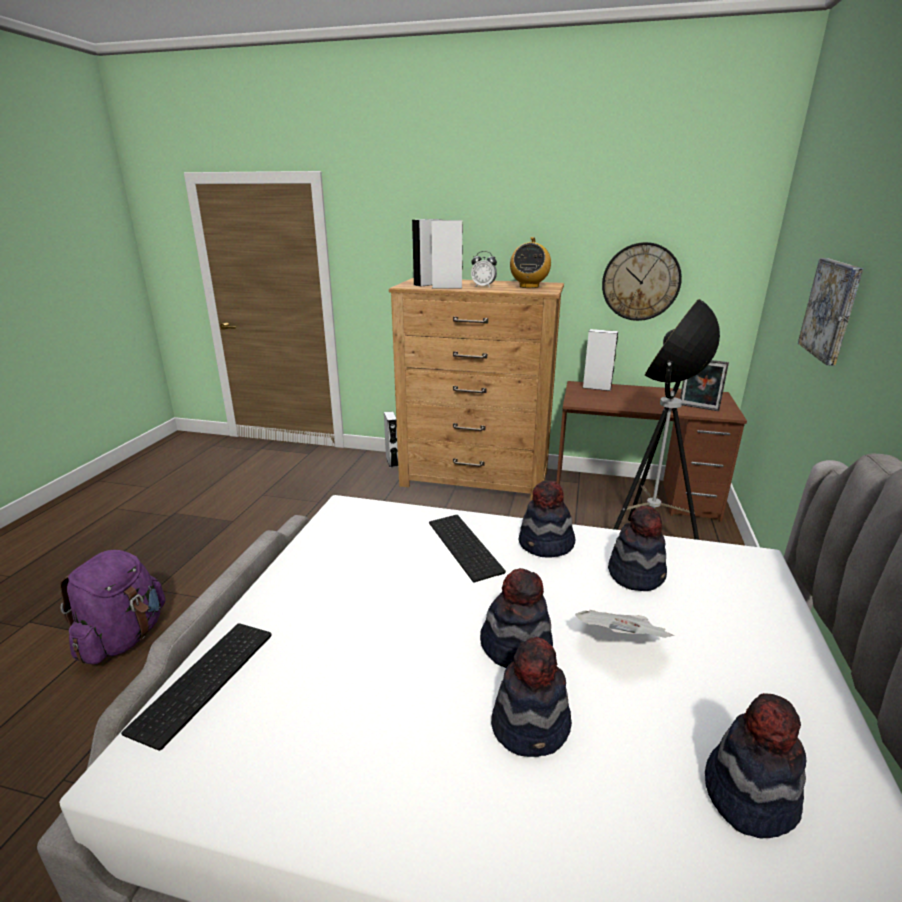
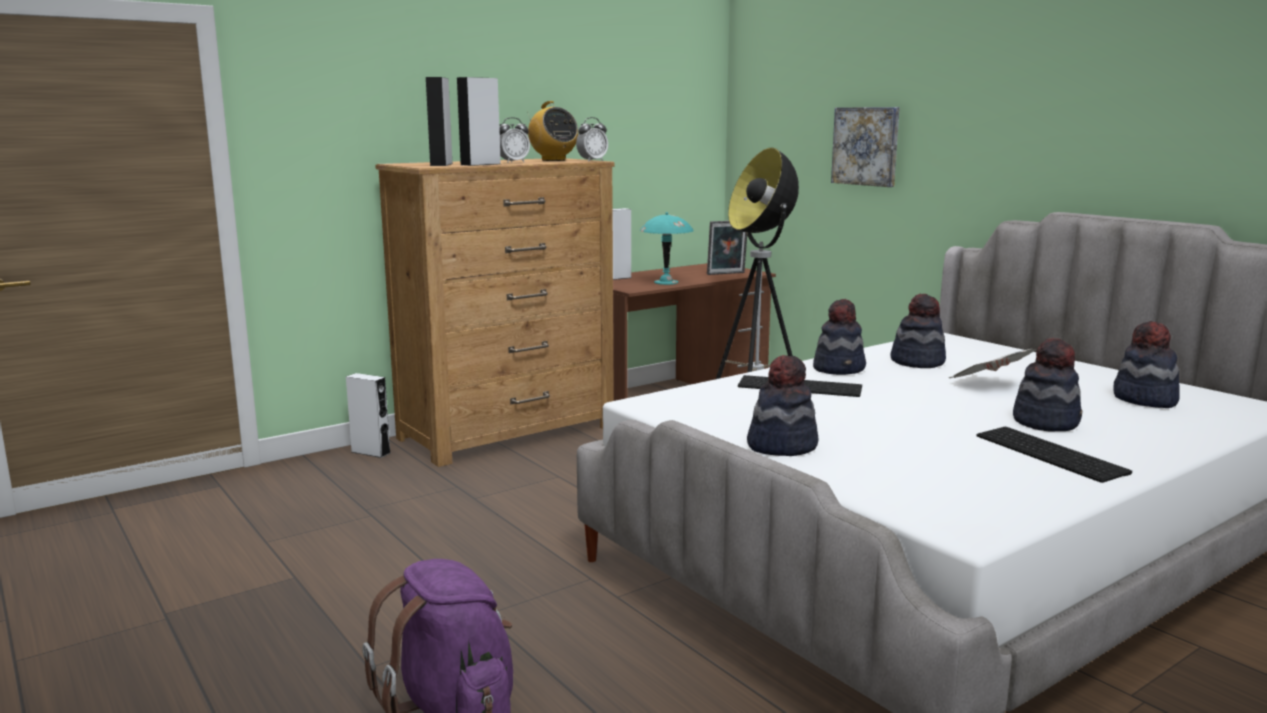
camera: 50 degrees left, 10 degrees down
(205, 682) = (879, 494): keyboard -> keyboard (1053, 454)
(516, 647) = (960, 406): hat -> hat (781, 445)
(545, 291) = (592, 161): none -> alarm clock
(621, 403) = (666, 282): none -> turquoise table lamp
(640, 282) = (629, 152): wall clock -> none

